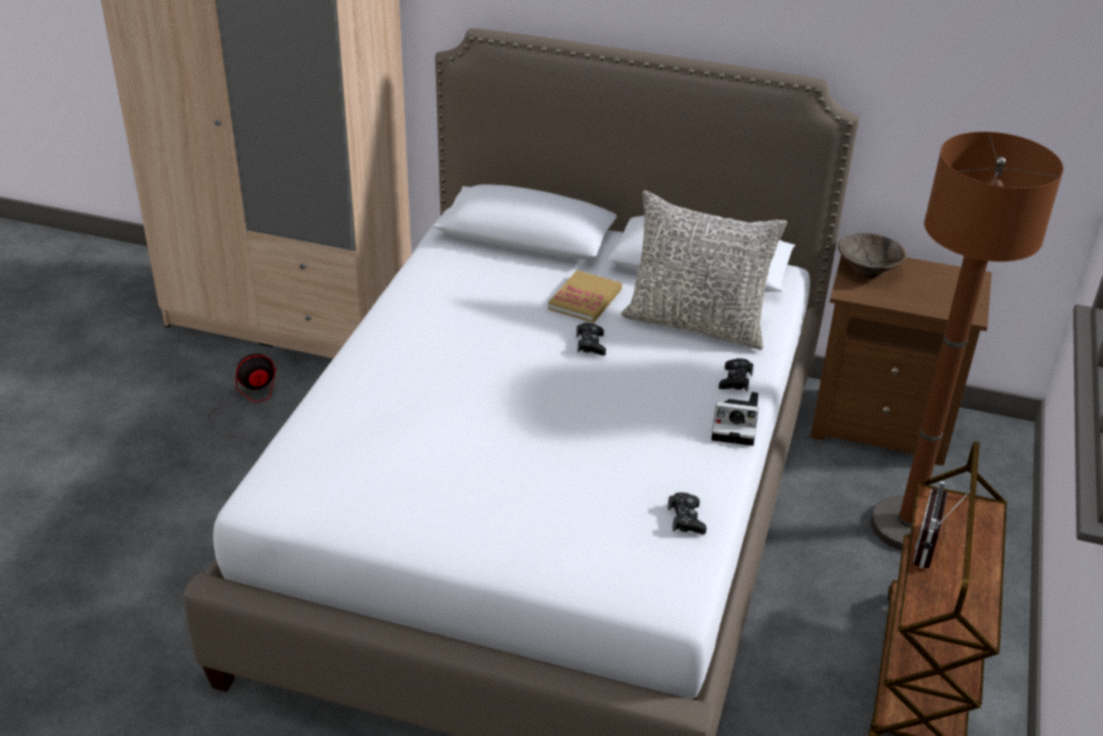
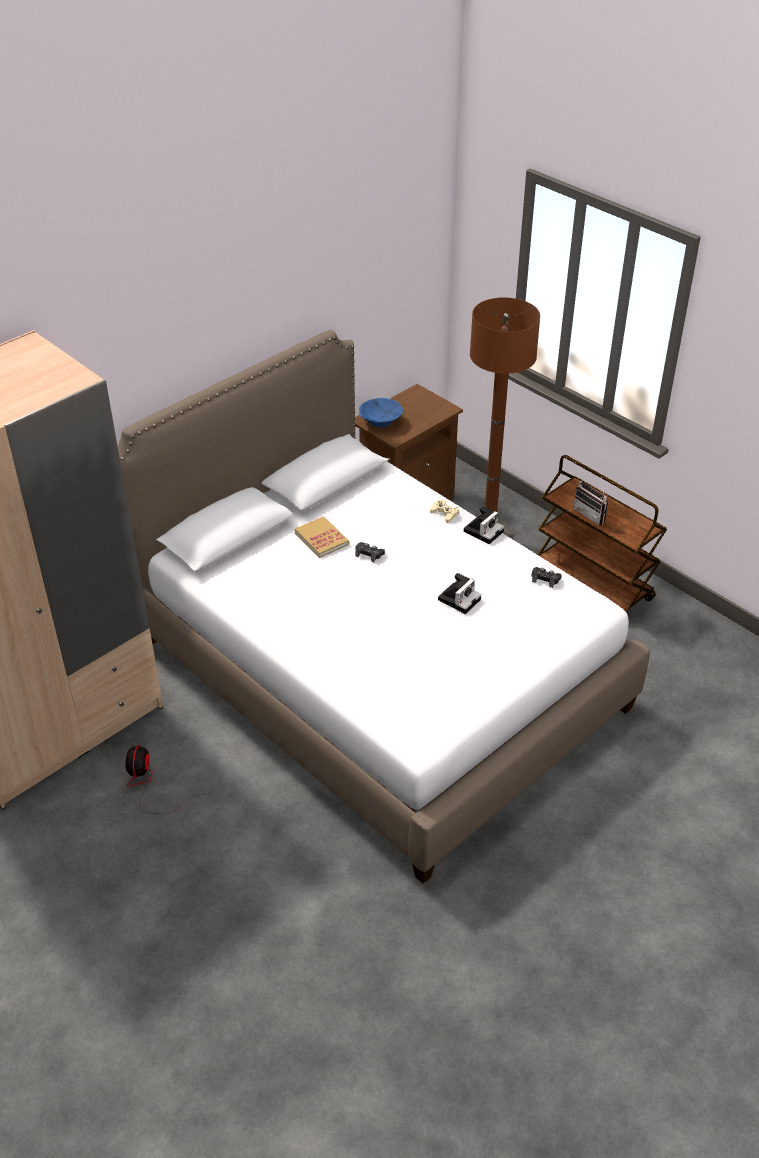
camera: 60 degrees left, 5 degrees up
(571, 448) = (459, 598): none -> camera
(696, 323) = (381, 505): grey pillow -> none
(735, 380) = (444, 513): black game controller -> beige game controller
(869, 270) = (381, 422): brown bowl -> blue bowl

